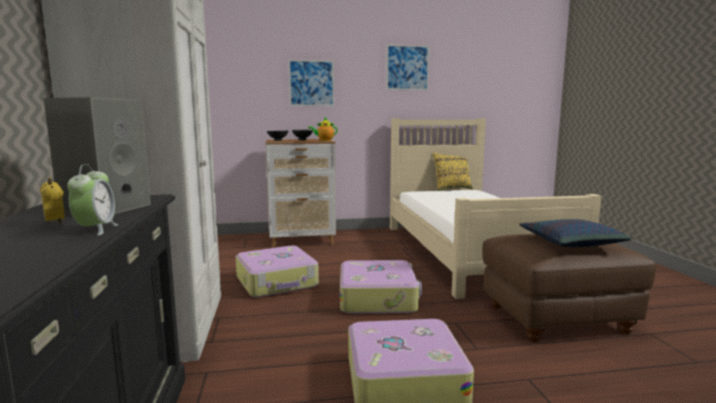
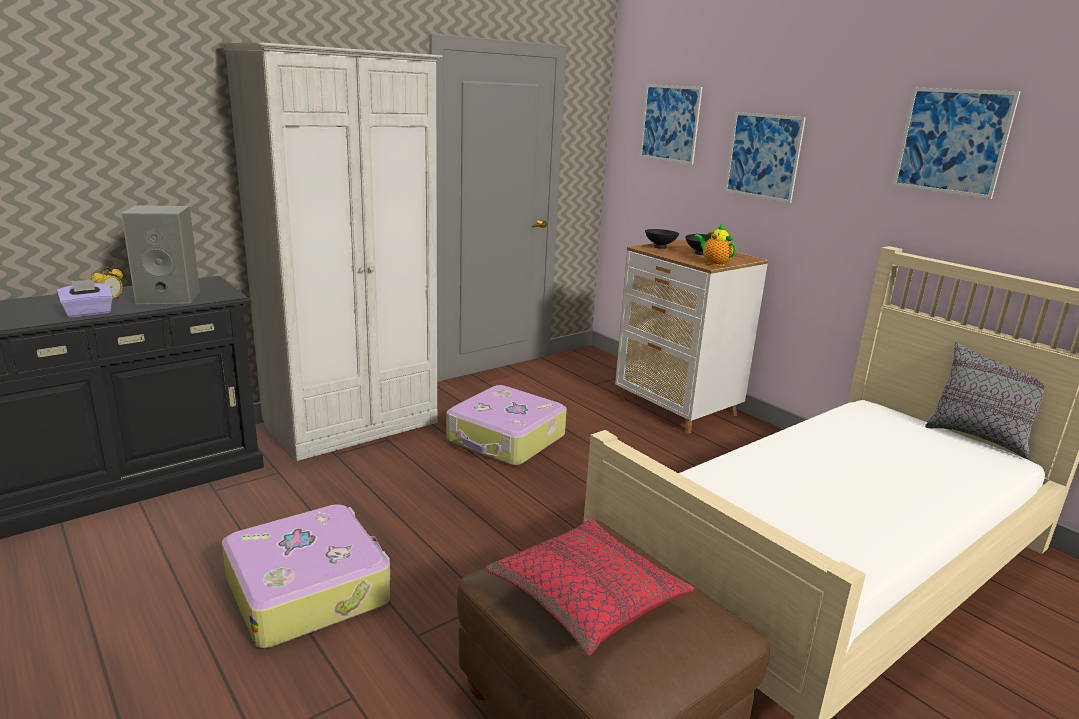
camera: 60 degrees right, 10 degrees up
(96, 230) = (88, 313): alarm clock -> purple tissue box
(237, 69) = (670, 123): none -> picture
(378, 298) = (519, 520): suitcase -> none
(452, 189) = (978, 438): yellow pillow -> grey pillow
(570, 242) = (588, 598): blue pillow -> red pillow

